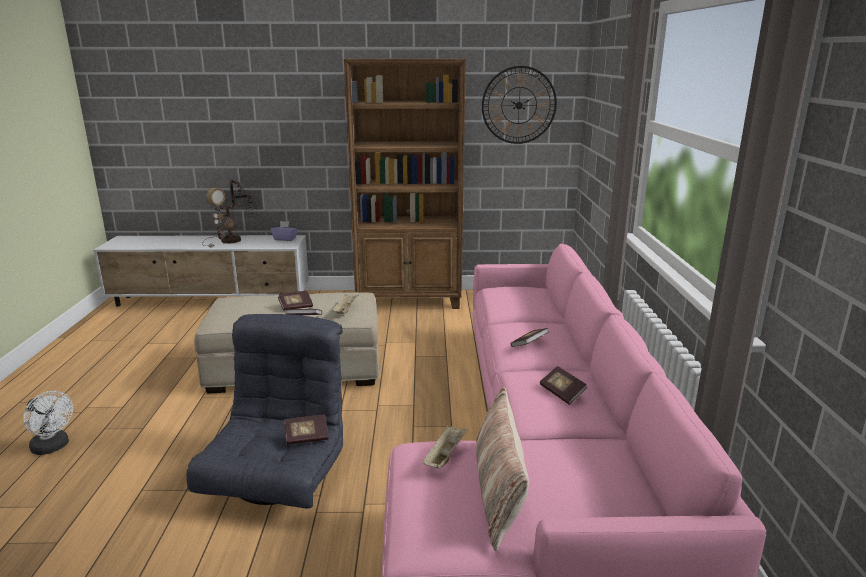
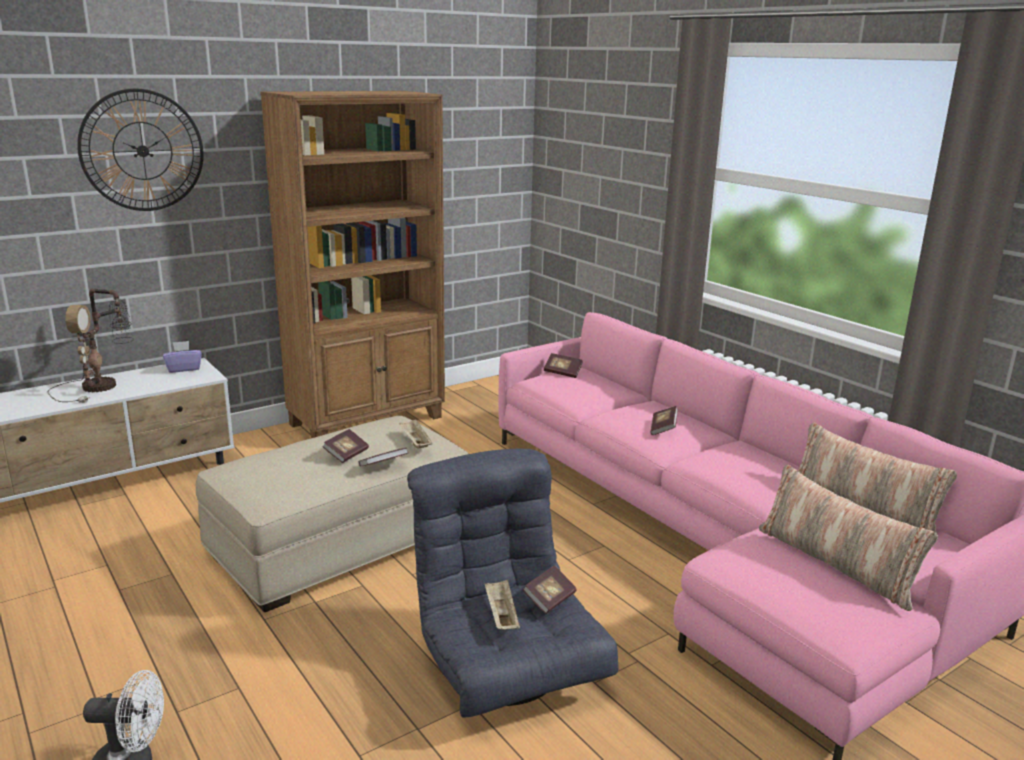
camera: 35 degrees left, 0 degrees up
(445, 456) = (758, 554): beige tray -> beige tray (501, 615)
(519, 105) = (468, 149): wall clock -> wall clock (142, 151)
(562, 393) = (759, 465): book -> book (562, 373)
(610, 455) = (863, 506): none -> pillow

